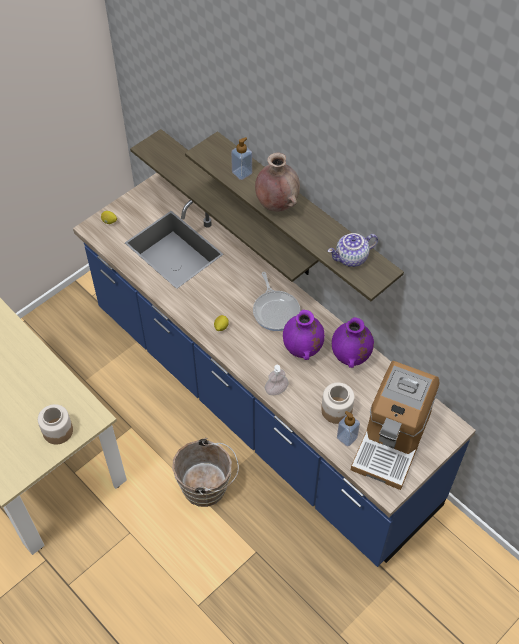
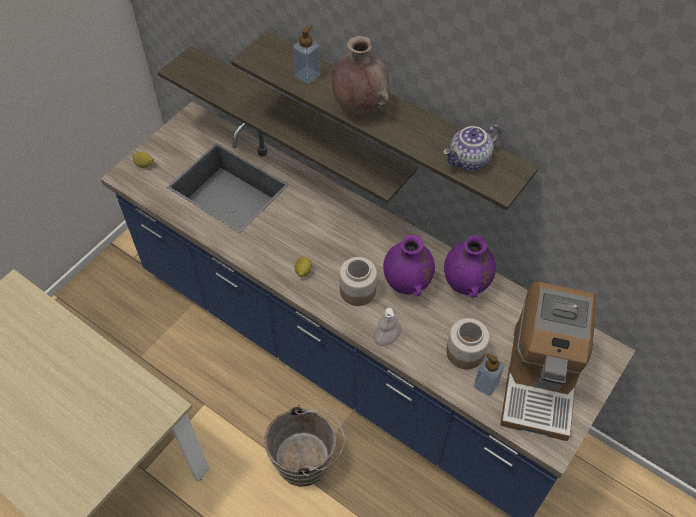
camera: 10 degrees left, 0 degrees up
(57, 431) = (119, 432): jar -> jar (357, 290)
(275, 310) = (364, 242): frying pan -> none

